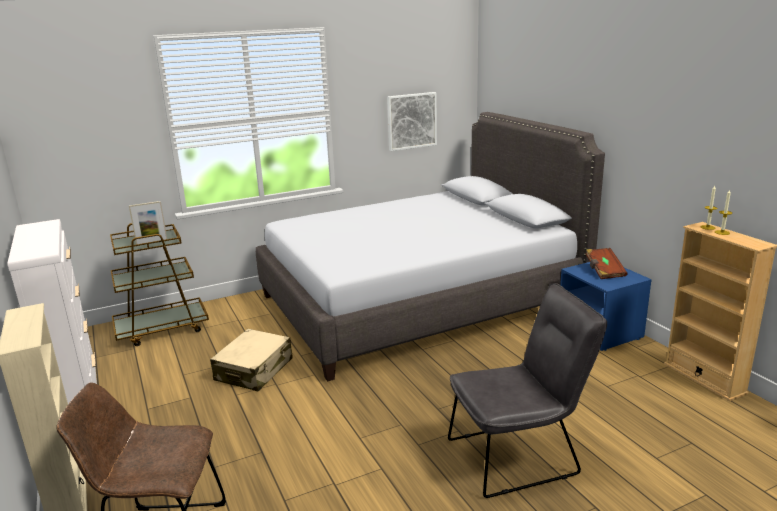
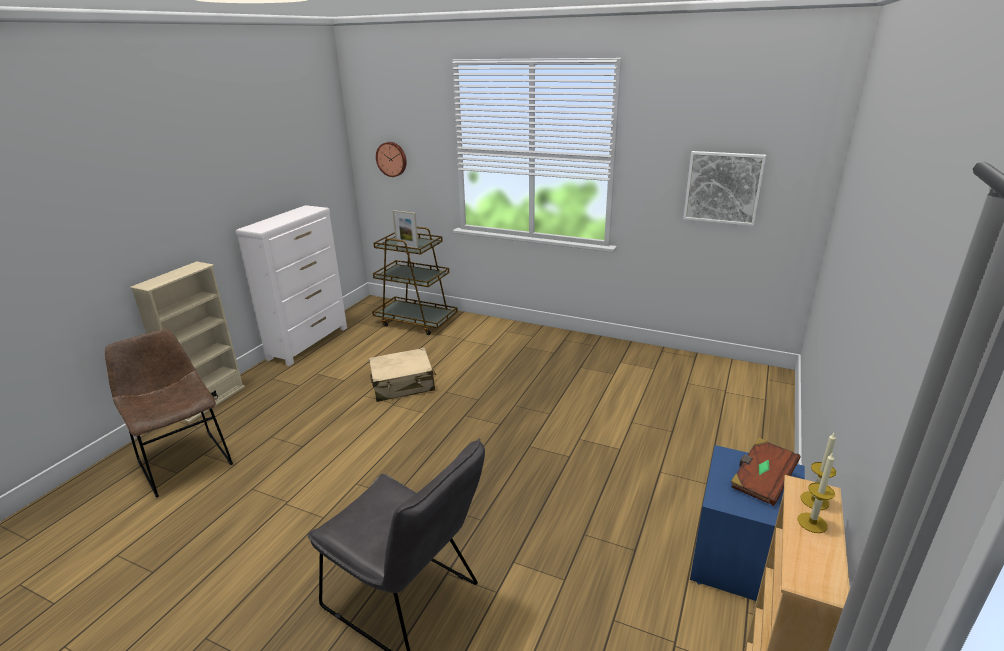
camera: 50 degrees right, 5 degrees up
(78, 154) = (392, 159): none -> wall clock
(418, 301) = (613, 400): grey bed -> none

